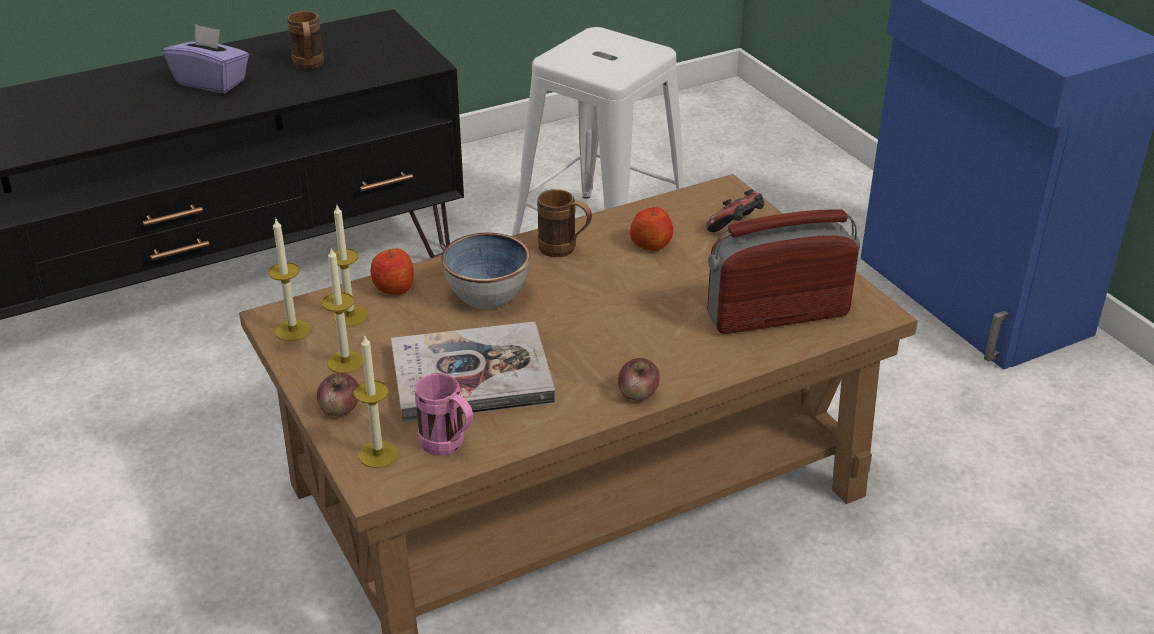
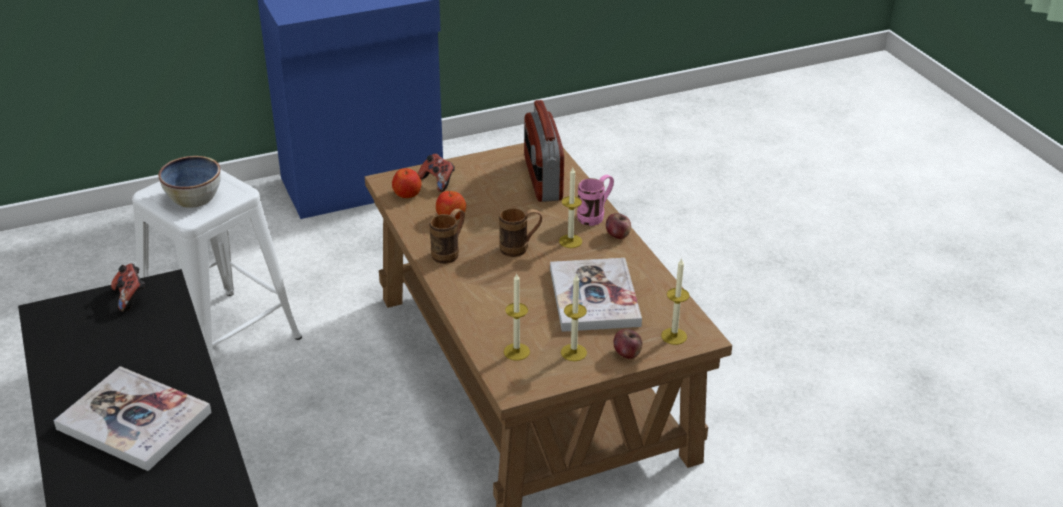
camera: 85 degrees left, 0 degrees up
(211, 82) = (134, 421): purple tissue box -> book
(293, 330) = (531, 379): candle -> candle (570, 241)
(309, 66) = (129, 356): brown mug -> brown mug (520, 248)
(394, 287) = (482, 331): apple -> apple (407, 194)
(404, 52) = (131, 297): none -> game controller
(448, 447) = (667, 308): pink mug -> pink mug (595, 216)
(488, 294) = (499, 288): bowl -> bowl (194, 197)

